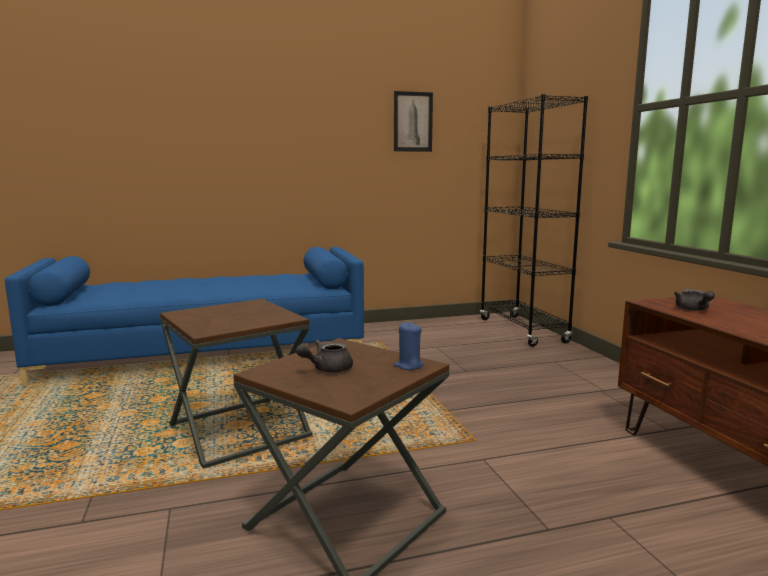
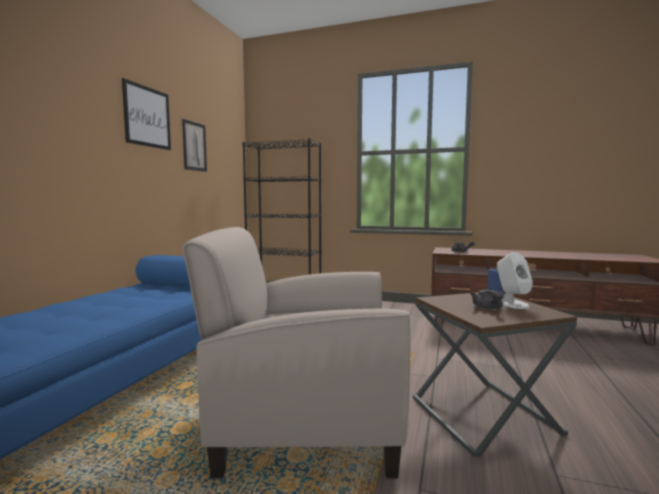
camera: 55 degrees left, 5 degrees down
(239, 430) = (305, 421): brown side table -> beige armchair
(341, 98) = (147, 117): none -> picture
(372, 377) = (511, 303): none -> white speaker

